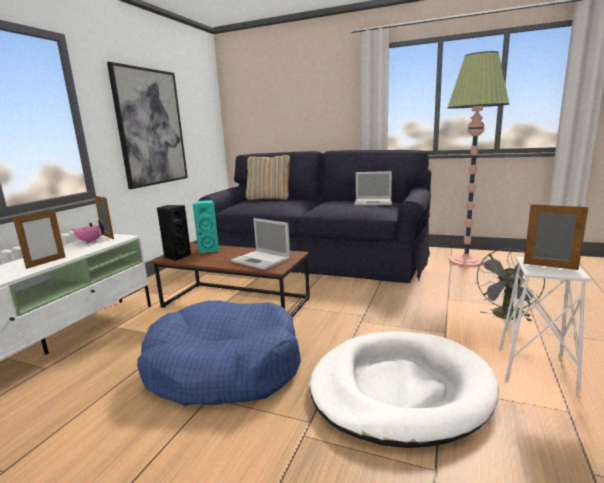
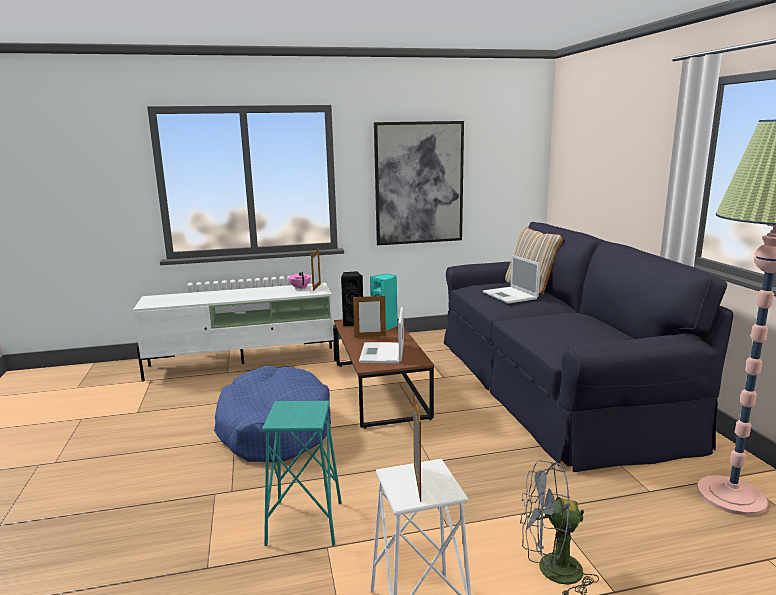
camera: 55 degrees right, 0 degrees up
(46, 262) = (246, 296): picture frame -> picture frame (370, 336)
(374, 202) = (598, 334): laptop -> laptop (510, 296)
(399, 390) = (305, 522): white dog bed -> turquoise stool

